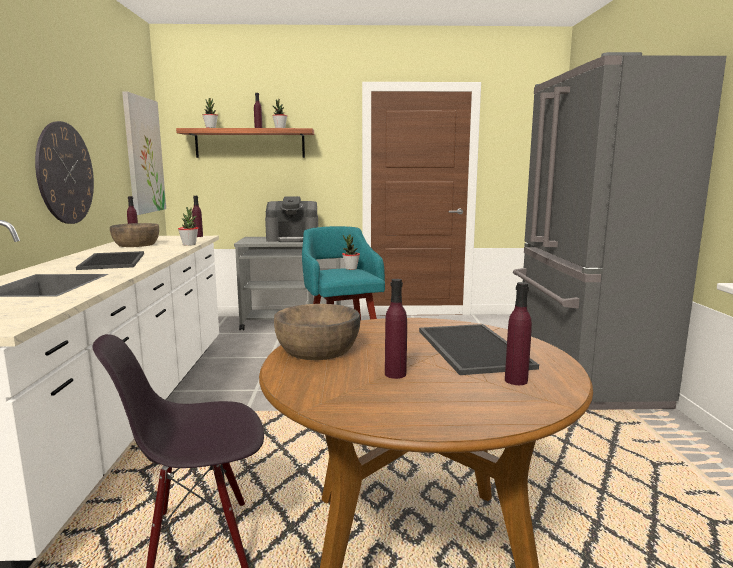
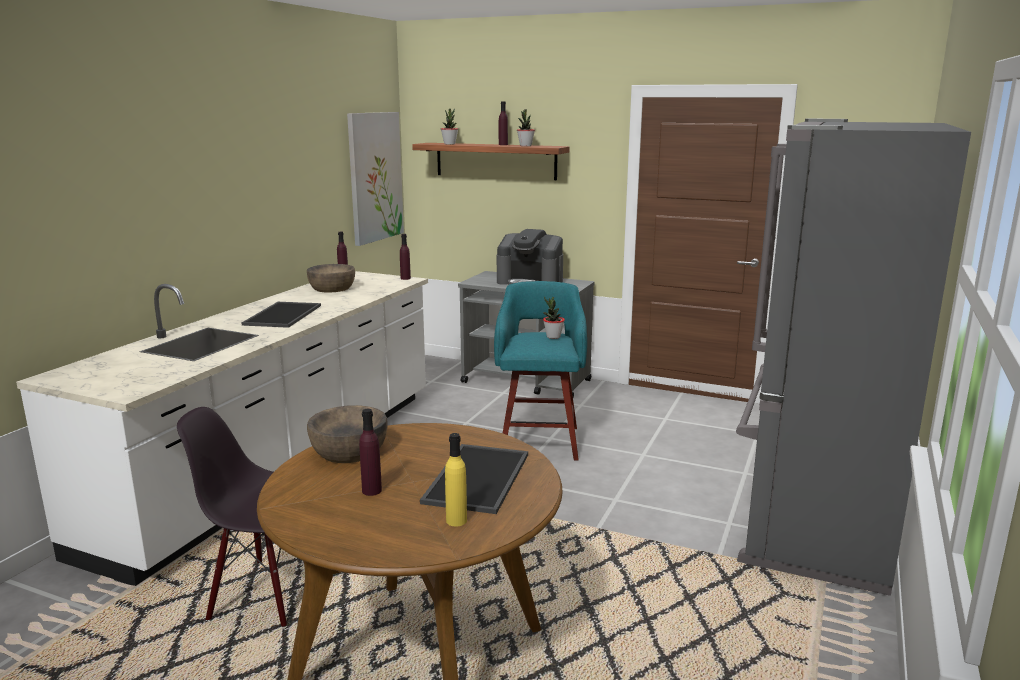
camera: 25 degrees right, 5 degrees up
(65, 173) = (264, 218): wall clock -> none
(189, 244) = (378, 294): potted plant -> none
(516, 380) = (456, 521): purple bottle -> yellow bottle

